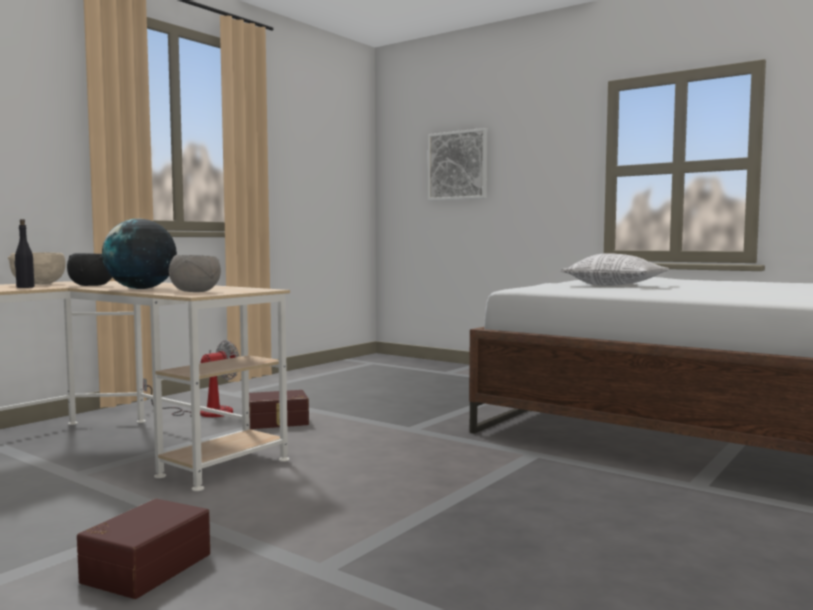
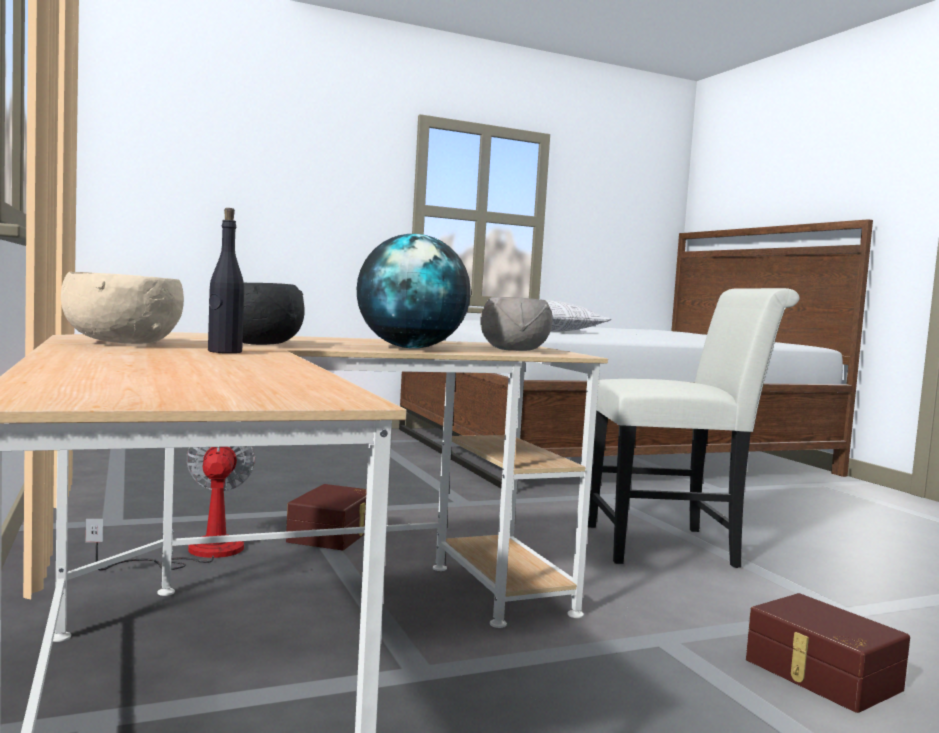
camera: 60 degrees left, 0 degrees up
(415, 492) = (671, 546): none -> white chair
(458, 165) = (223, 169): picture -> none

